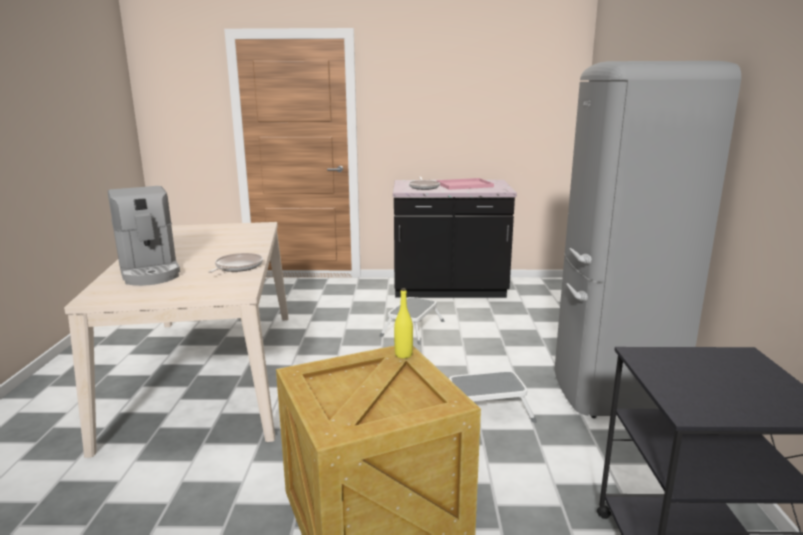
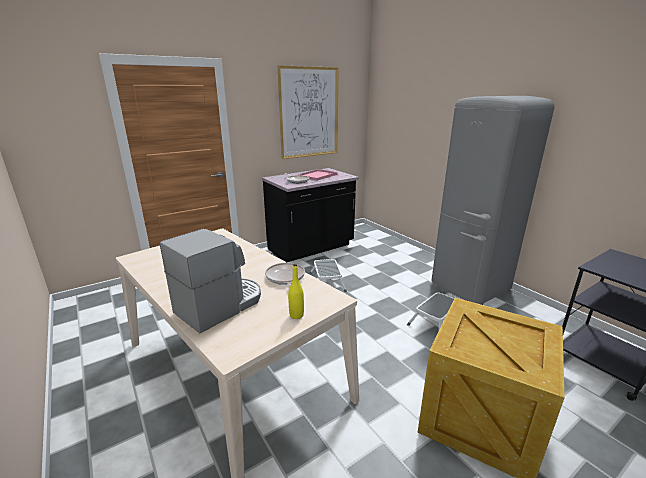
camera: 35 degrees left, 5 degrees up
(150, 271) = (220, 305): coffee machine -> coffee machine turned 75 degrees counterclockwise
(403, 355) = (469, 307): yellow bottle -> yellow bottle (296, 315)
(476, 97) = (309, 113): none -> picture

